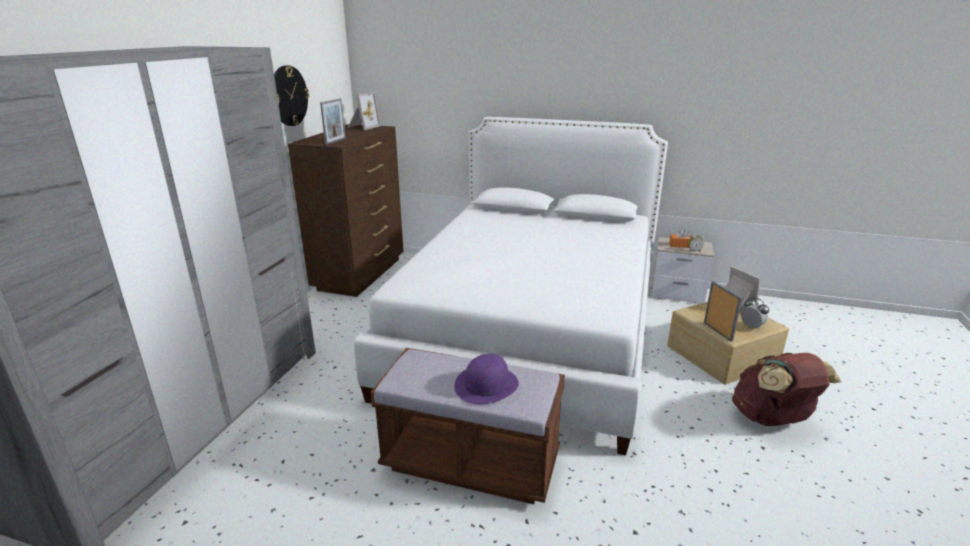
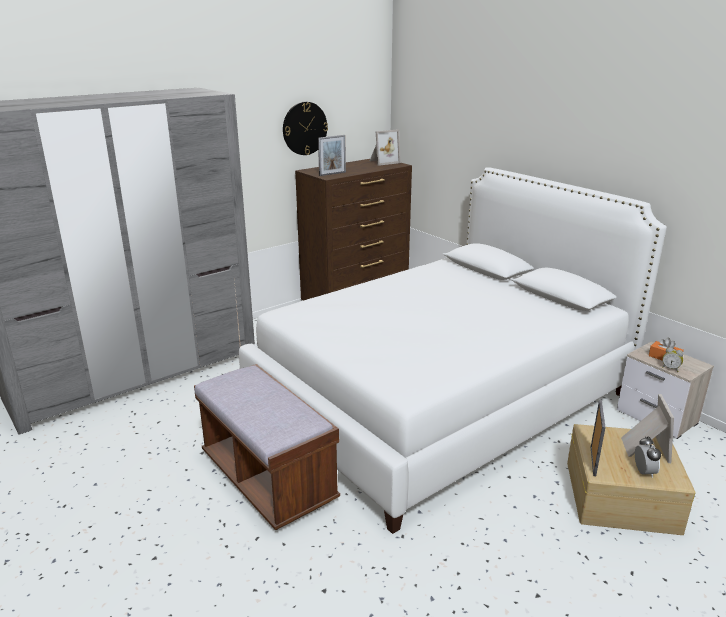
camera: 35 degrees right, 0 degrees up
(486, 385) = (264, 410): purple hat -> none
(772, 419) = (588, 578): brown backpack -> none

